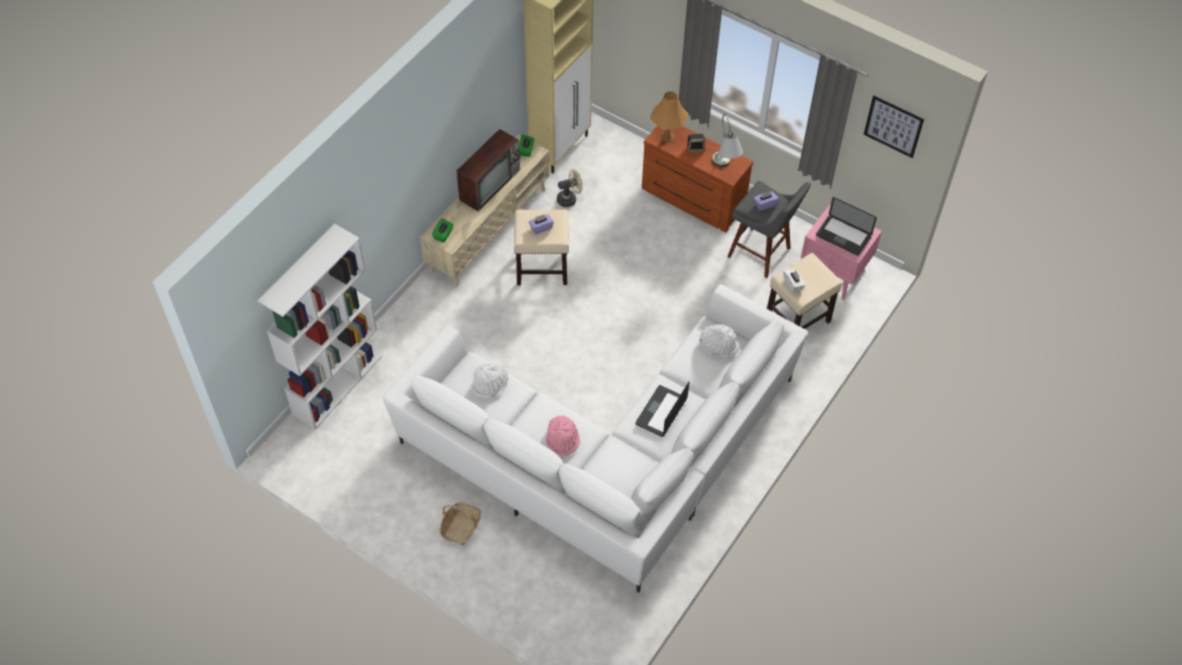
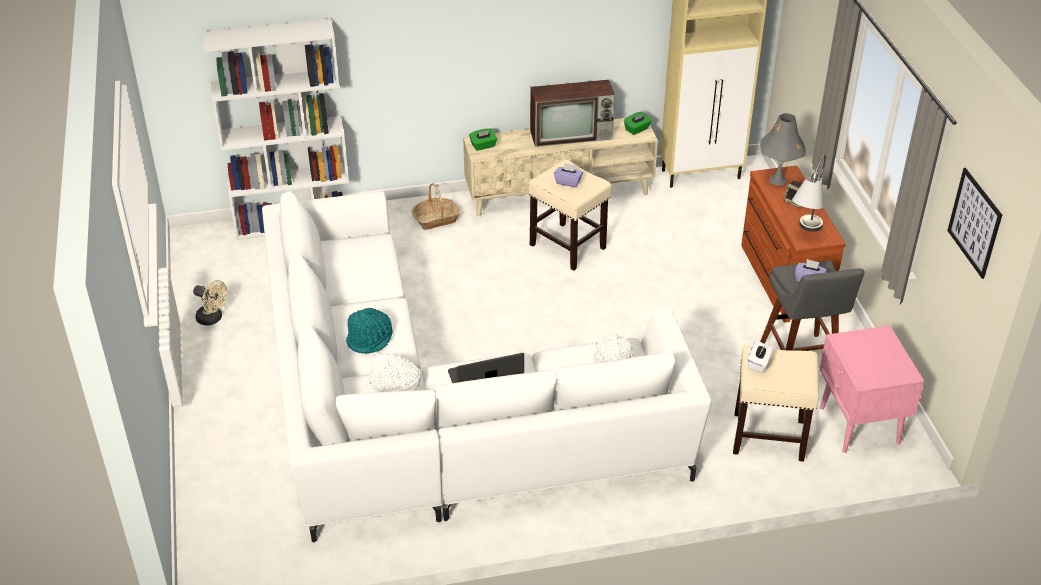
camera: 45 degrees right, 15 degrees down
(461, 527) = (242, 380): basket -> basket (436, 219)
(490, 384) = (369, 262): white hat -> white hat (393, 386)
(563, 439) = (370, 339): pink hat -> turquoise hat
(569, 199) = (661, 213): beige fan -> beige fan (213, 318)
(667, 137) = (777, 180): orange table lamp -> grey table lamp
(843, 236) = (870, 359): laptop -> none

